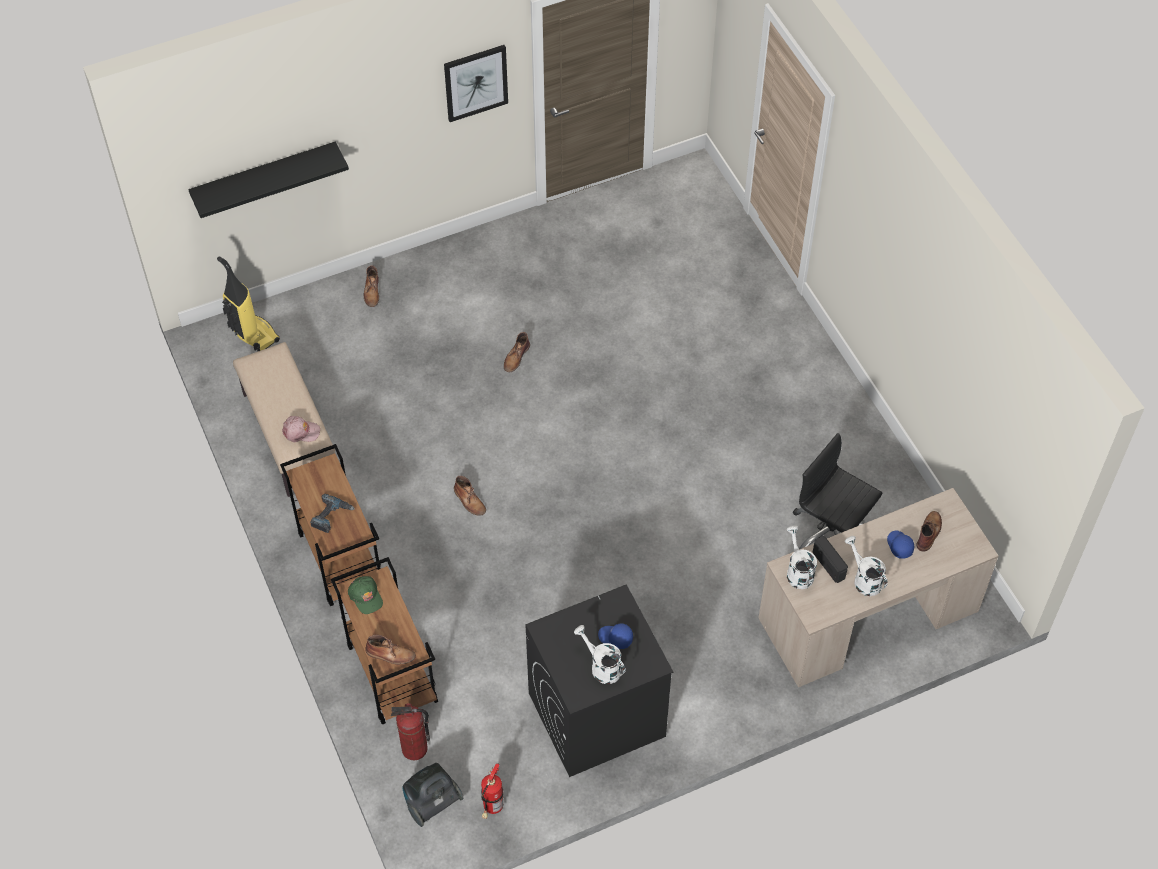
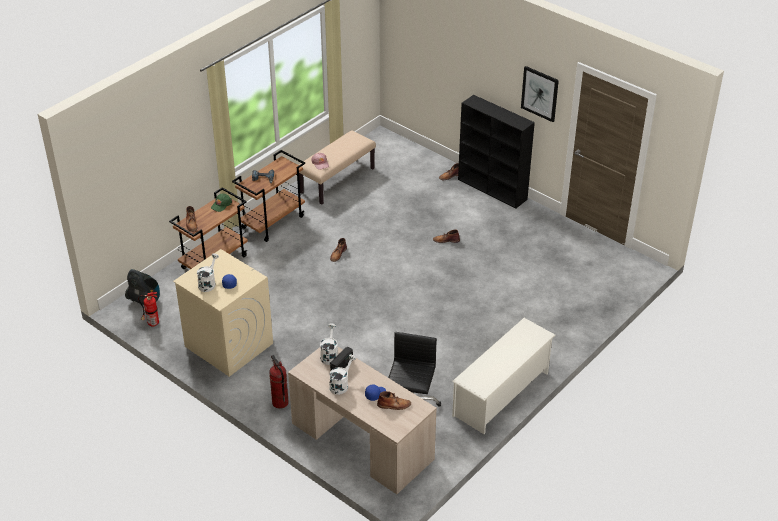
camera: 65 degrees right, 15 degrees down
(252, 334) = (391, 147): vacuum cleaner -> none
(264, 176) = (430, 63): black shelf -> none
(414, 748) = (174, 285): fire extinguisher -> fire extinguisher (280, 402)
(436, 255) = (493, 189): none -> black bookcase
(596, 716) = (228, 345): black washing machine -> beige washing machine
(798, 571) = (329, 355): white watering can -> white watering can turned 45 degrees counterclockwise
(854, 425) = (501, 394): none -> white shoe rack

